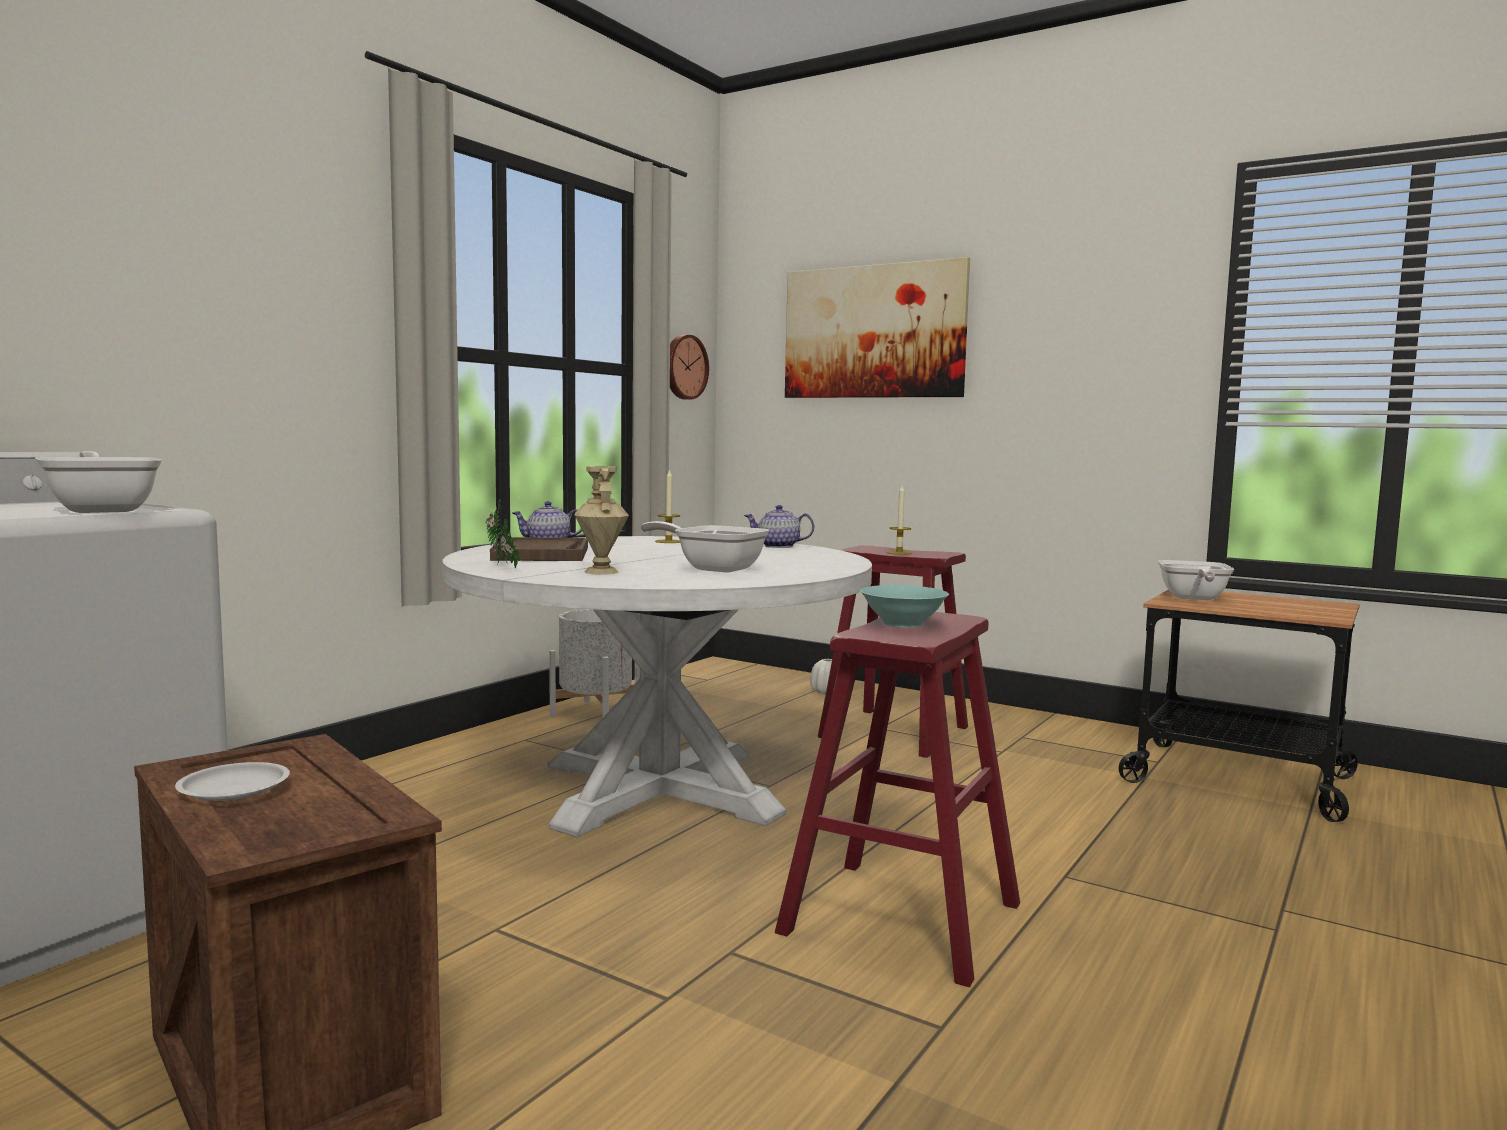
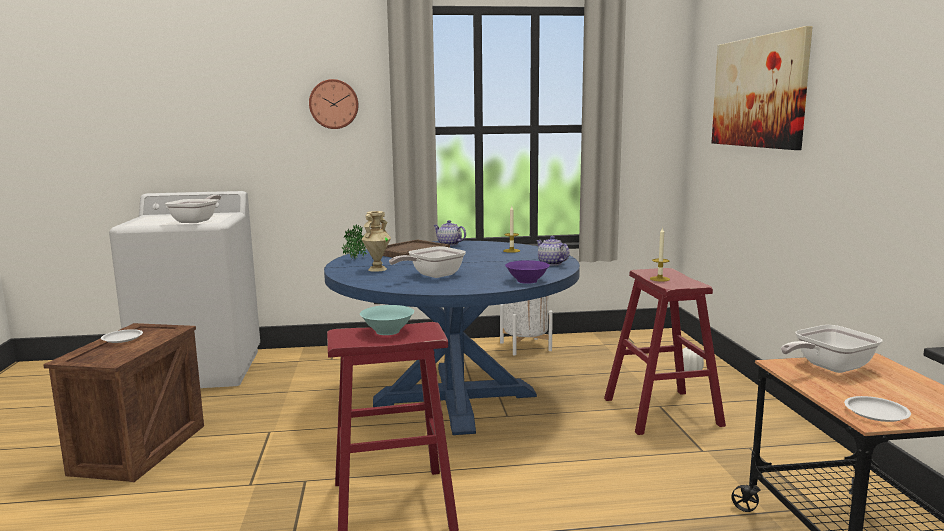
camera: 50 degrees right, 5 degrees up
(659, 789) = (454, 397): white dining table -> blue dining table
(684, 367) = (649, 121): wall clock -> wall clock (334, 104)
(713, 568) = (432, 276): frying pan -> frying pan turned 120 degrees counterclockwise
(840, 560) = (527, 281): none -> purple bowl
(1313, 614) = (875, 412): none -> white plate

